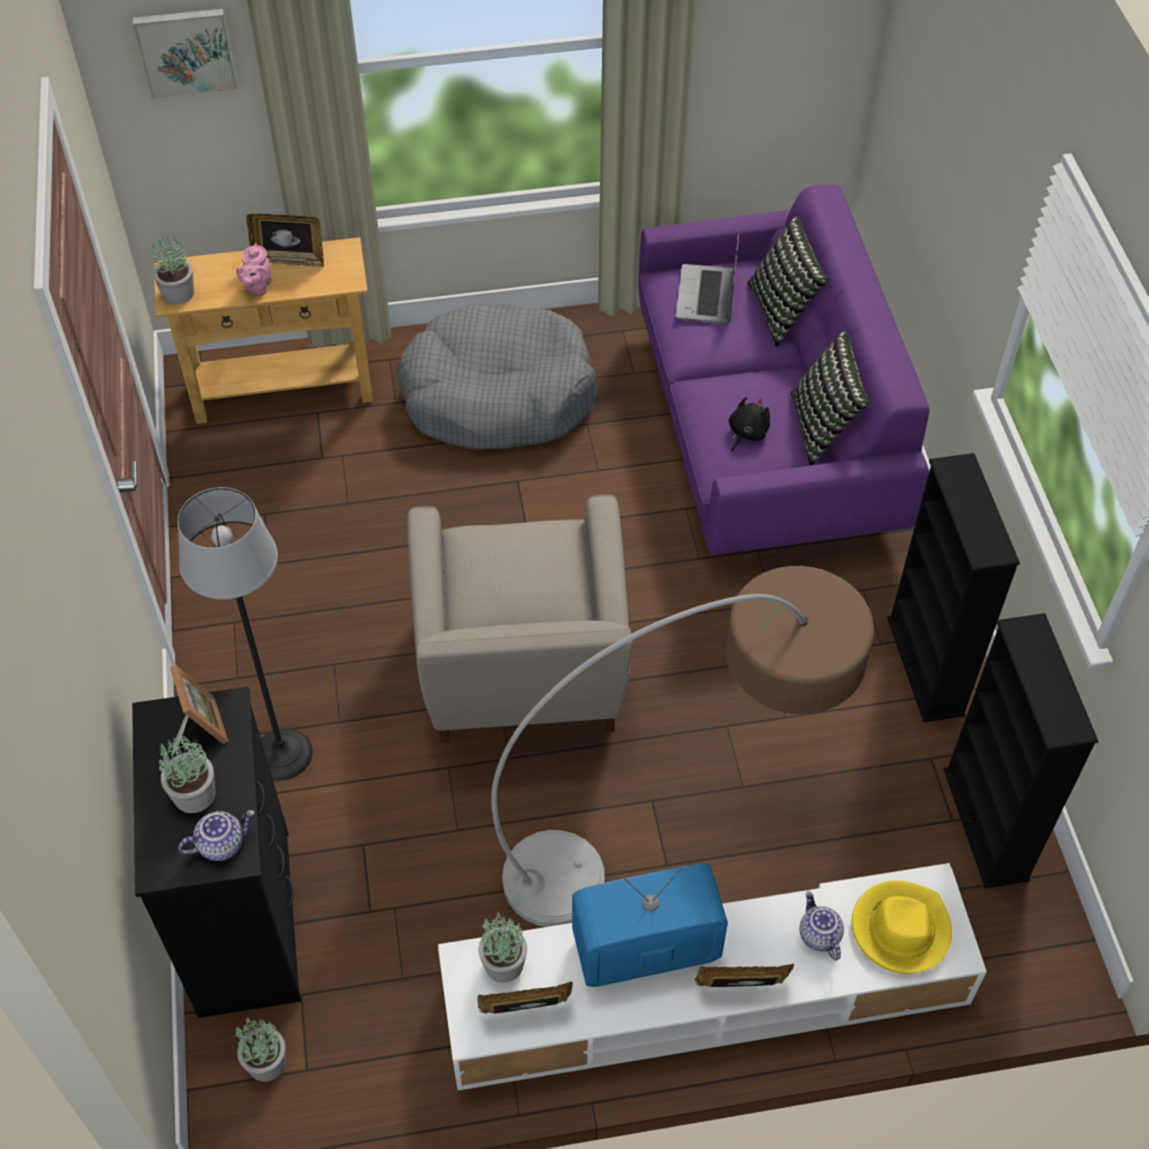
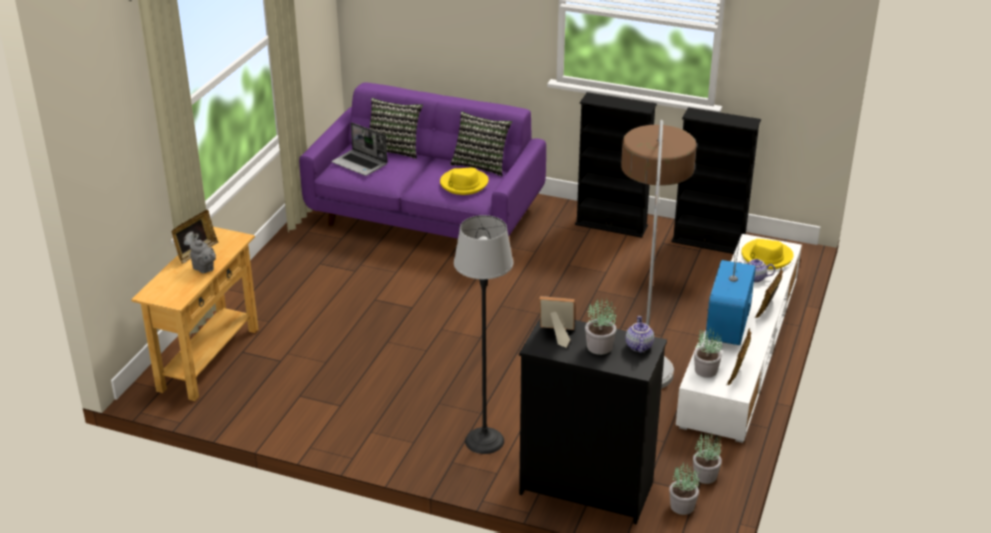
camera: 60 degrees left, 20 degrees down
(179, 293) = (173, 297): potted plant -> potted plant (705, 475)
(186, 51) = (115, 134): picture -> none
(257, 287) = (204, 269): pink teapot -> grey teapot
(498, 396) = (306, 285): grey dog bed -> none
(523, 675) = (508, 340): beige armchair -> none
(746, 433) = (463, 184): black plush toy -> yellow hat

